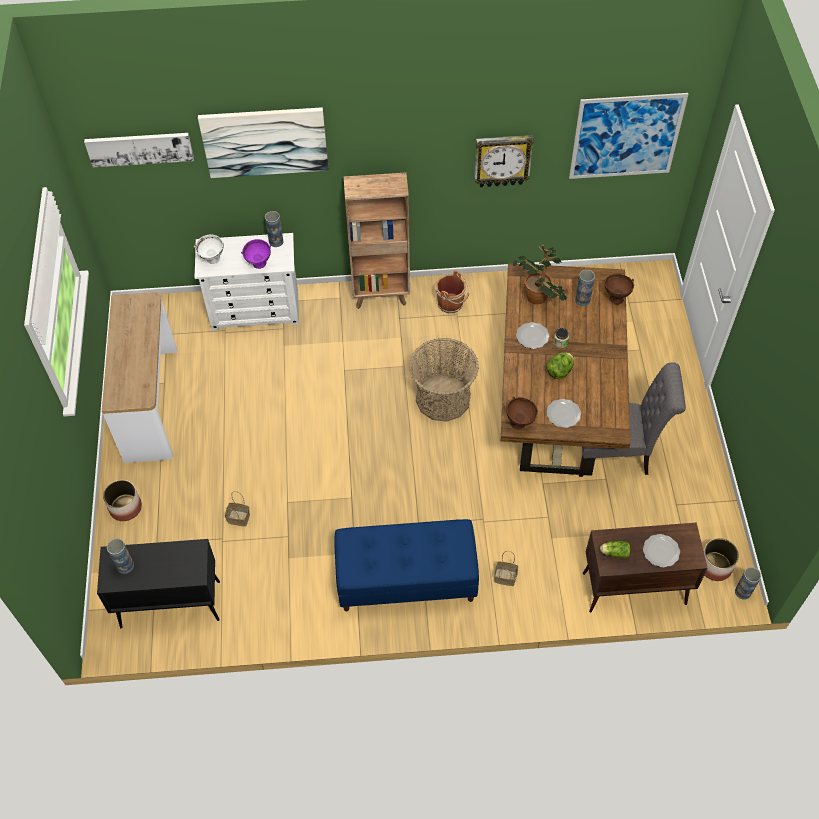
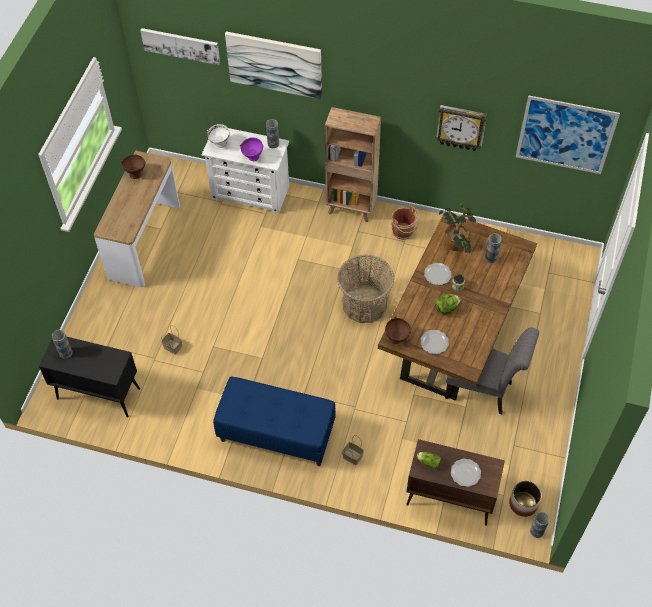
camera: 20 degrees right, 0 degrees up
(125, 507) = (95, 313): planter -> none
(615, 298) = (518, 264): brown bowl -> brown bowl (135, 174)

